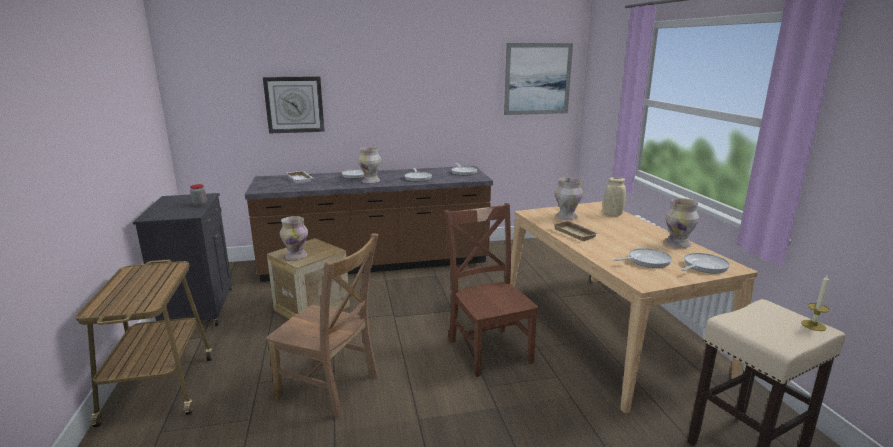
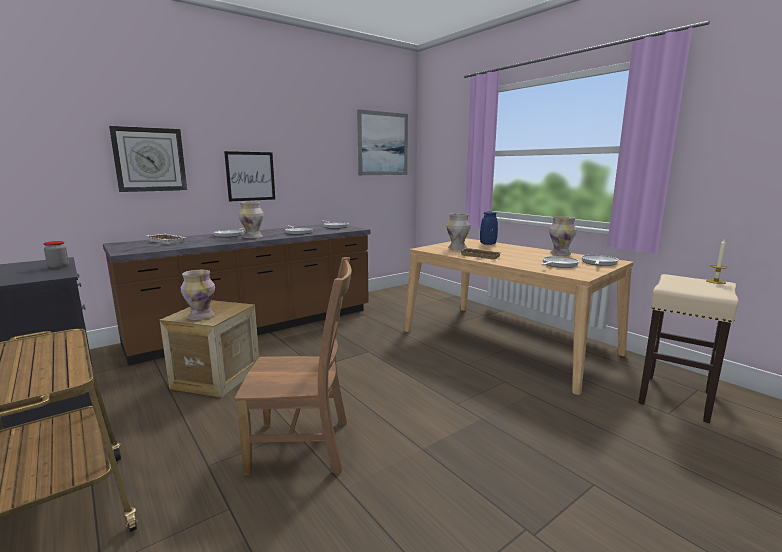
camera: 25 degrees left, 5 degrees down
(384, 117) = (250, 176): none -> picture
(488, 349) = (429, 374): brown chair -> none
(612, 214) = (488, 244): beige vase -> blue vase

